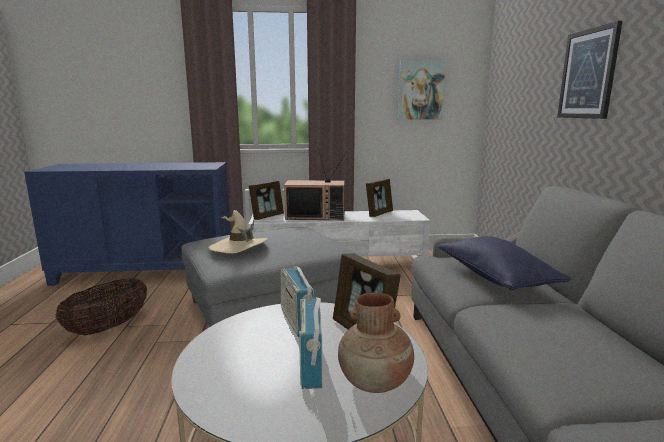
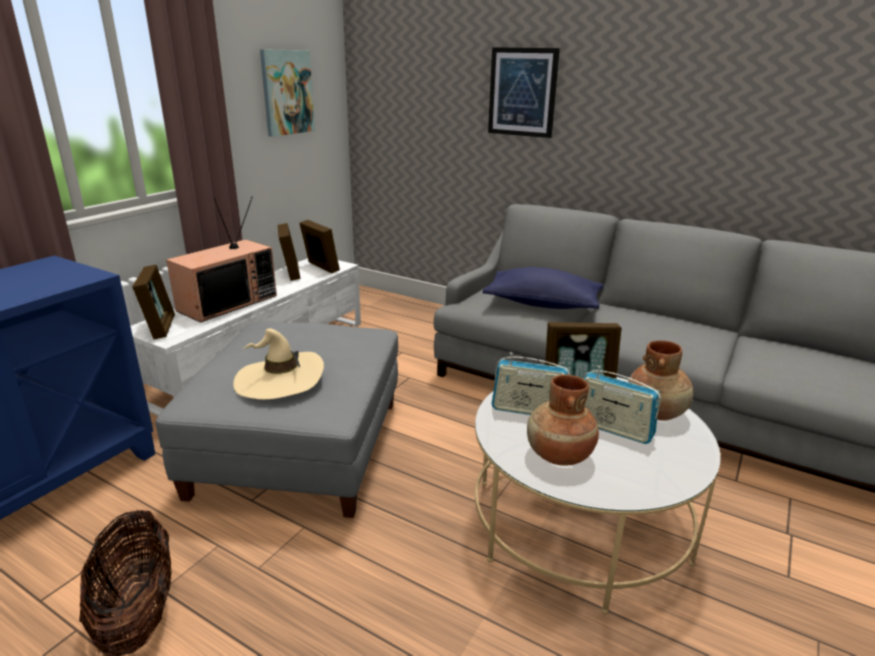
camera: 55 degrees left, 10 degrees up
(238, 350) = (558, 455): none -> brown vase
(403, 215) = (320, 267): none -> picture frame

